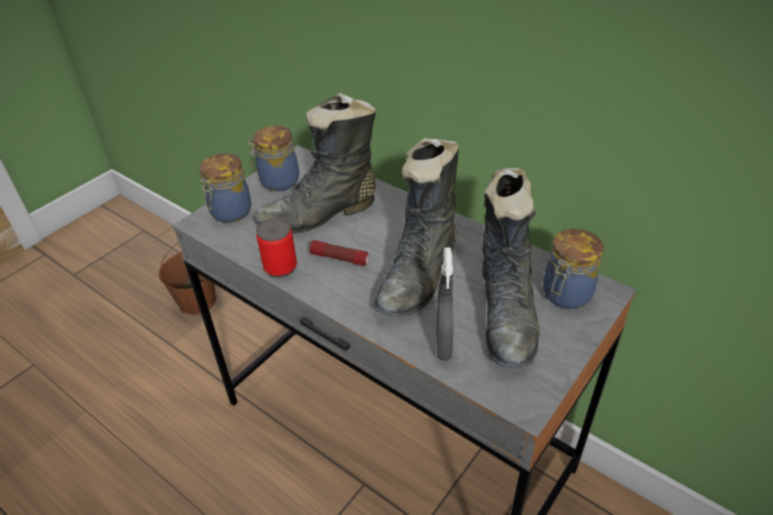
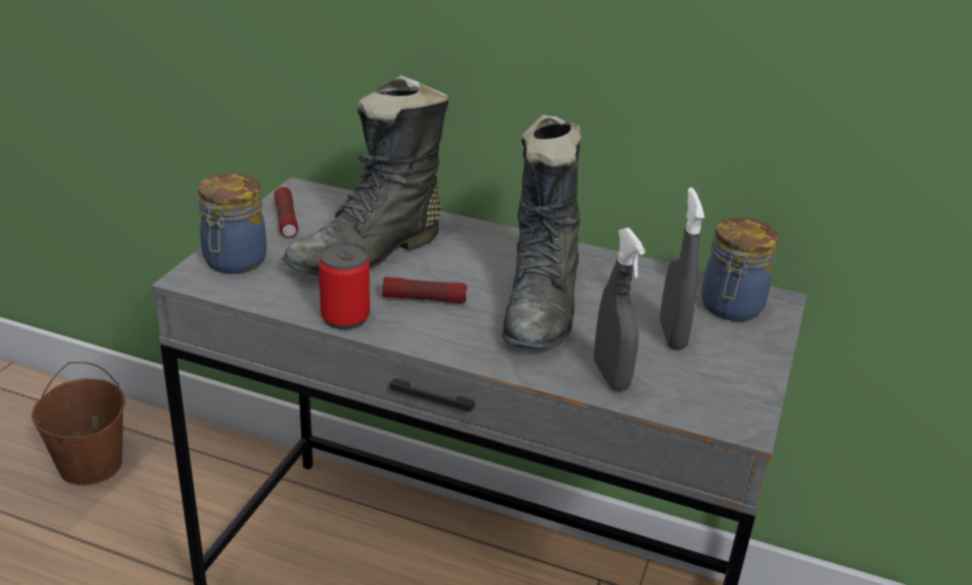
camera: 20 degrees left, 10 degrees down
(278, 181) = (286, 220): jar -> flashlight
(507, 314) = (672, 335): black boot -> grey spray bottle

